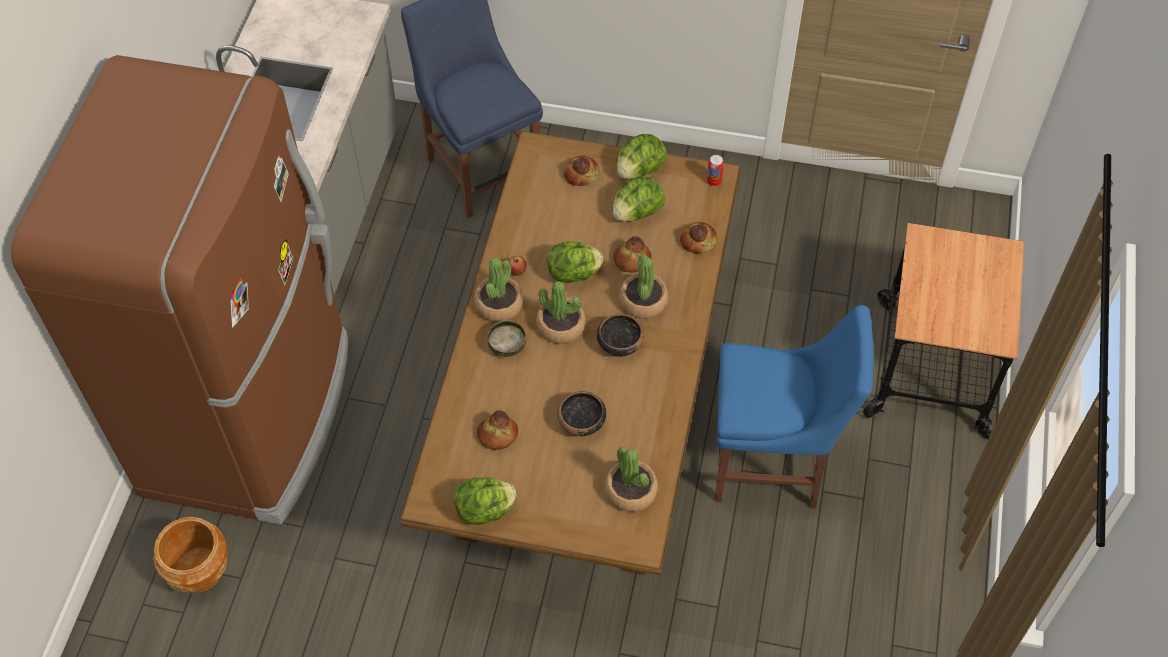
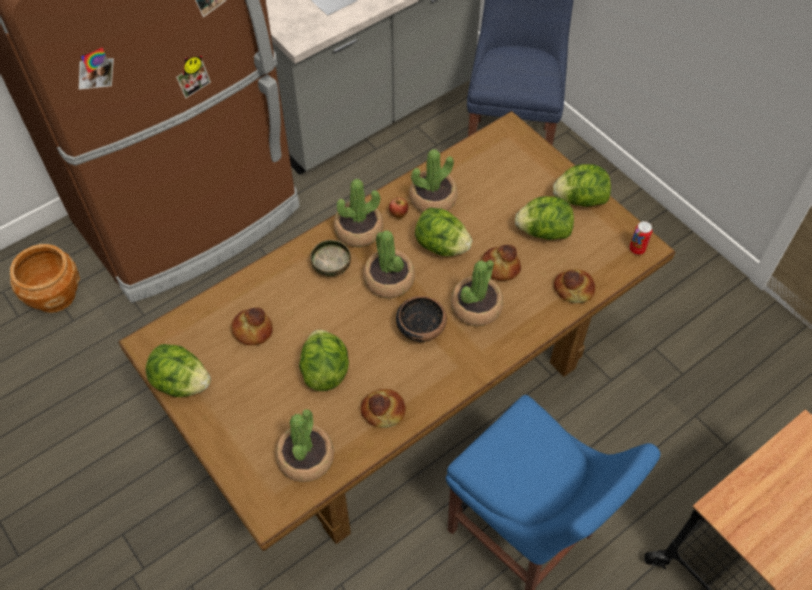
camera: 40 degrees right, 0 degrees up
(531, 242) = (433, 199): none -> potted plant
(581, 174) = (526, 172): bread -> bread (383, 410)
(581, 423) = (325, 370): bowl -> lettuce

